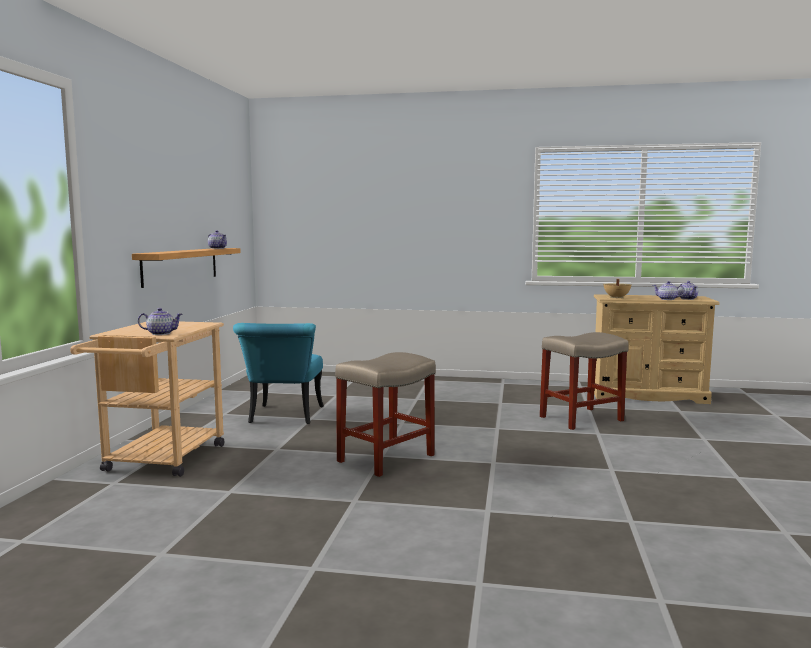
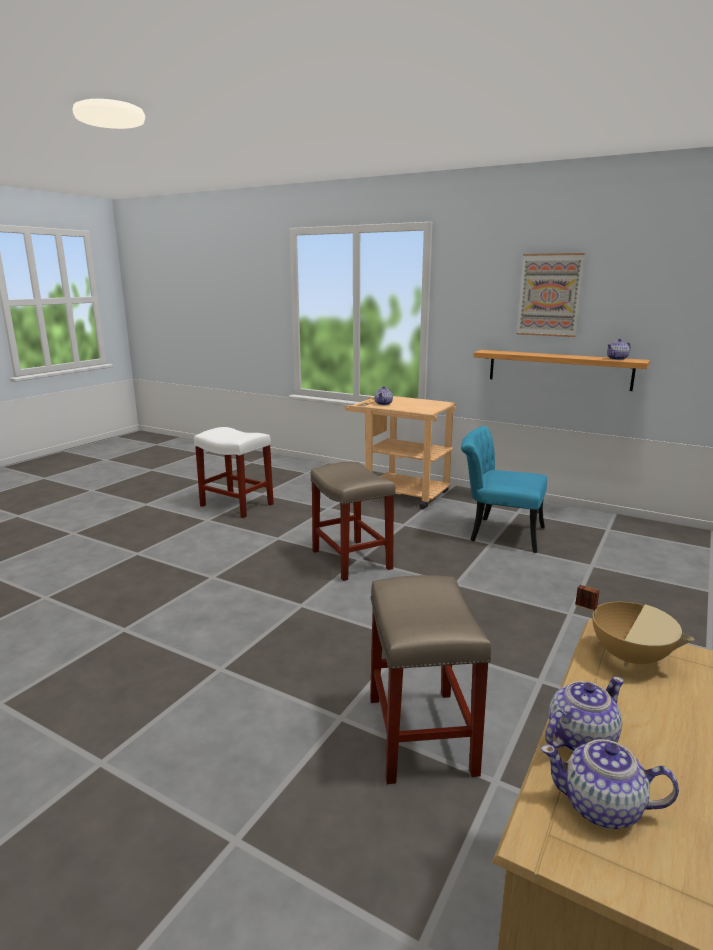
camera: 110 degrees right, 10 degrees up
(168, 190) = (549, 295): none -> picture
(230, 563) = (236, 505): none -> white stool

